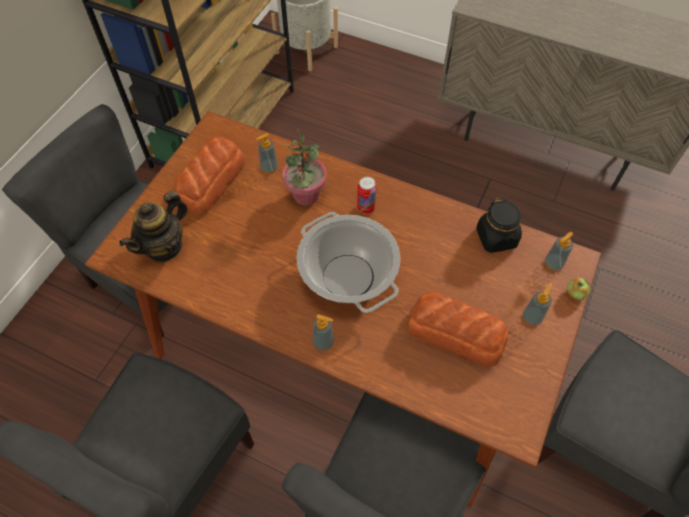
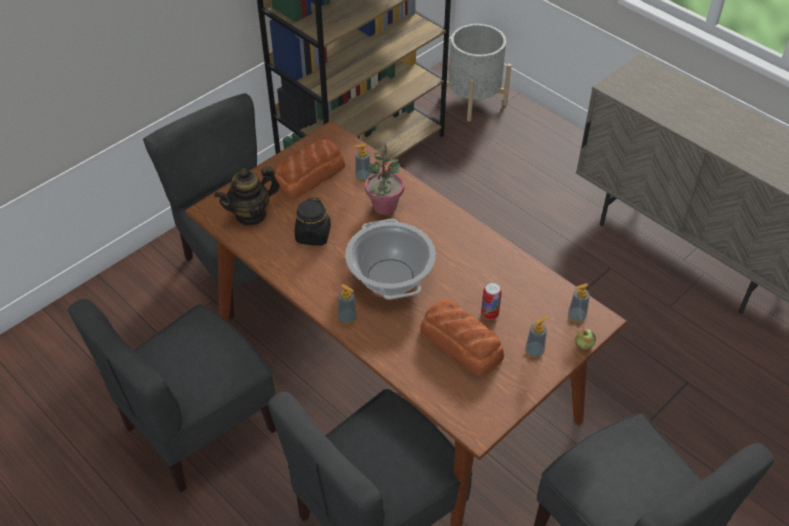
camera: 20 degrees right, 10 degrees down
(366, 208) = (431, 230): can -> can (489, 314)
(496, 238) = (535, 283): black jar -> black jar (313, 235)

